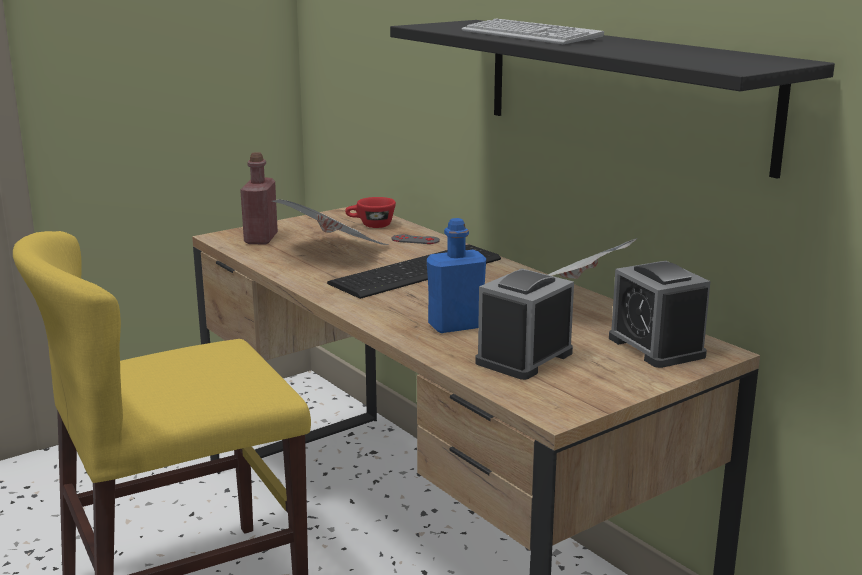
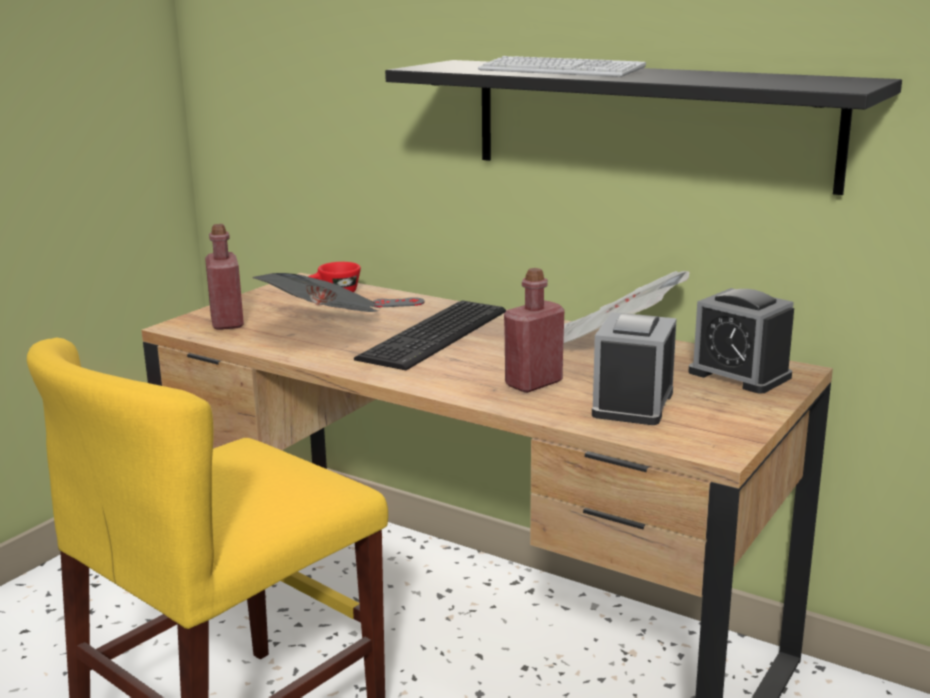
camera: 20 degrees left, 0 degrees up
(455, 326) = (533, 383): blue bottle -> red bottle

